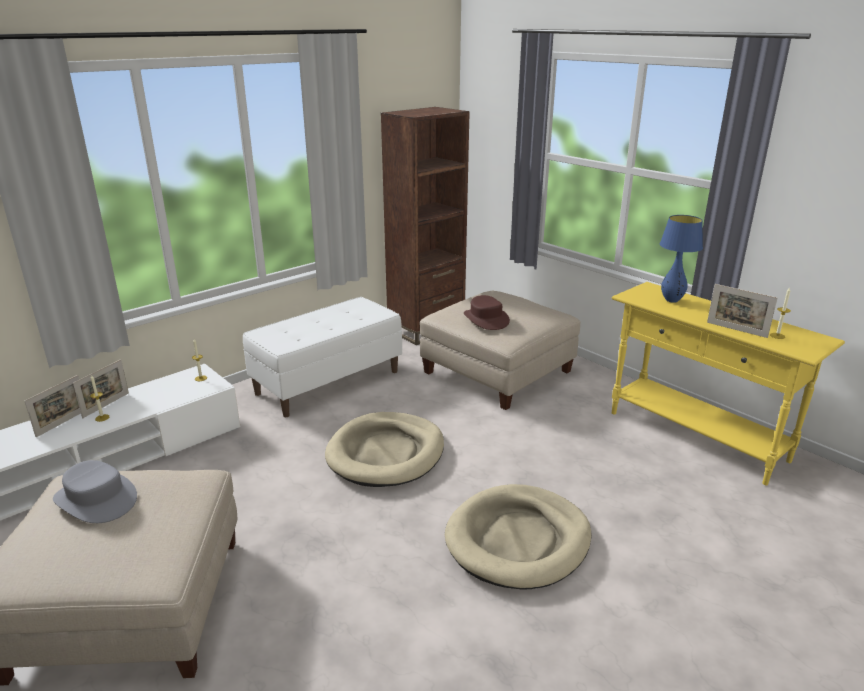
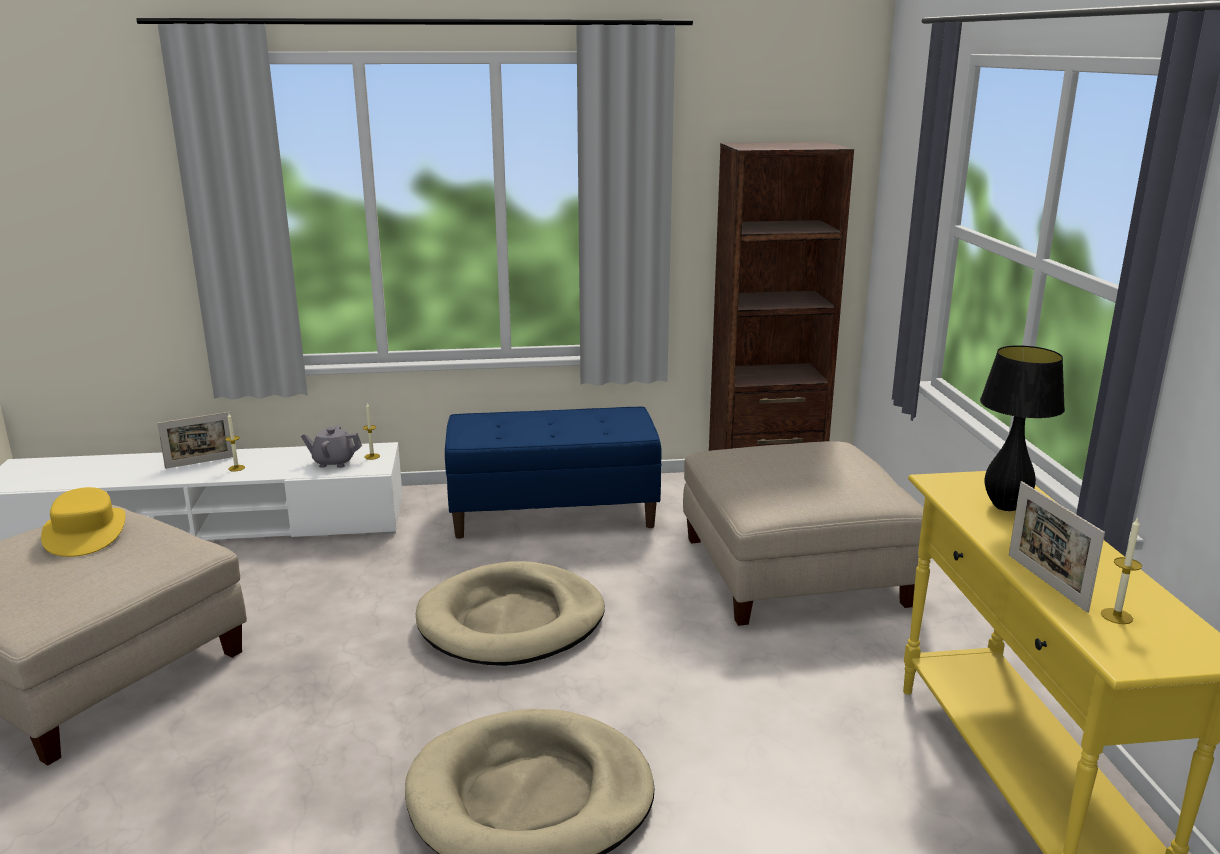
camera: 35 degrees right, 5 degrees down
(96, 499) = (86, 533): grey hat -> yellow hat
(106, 405) = (256, 457): picture frame -> none
(177, 390) = (334, 462): none -> grey teapot
(328, 382) = (554, 513): white bench -> blue bench
(485, 319) = (763, 475): brown hat -> none
(671, 300) = (1005, 507): blue table lamp -> black table lamp

